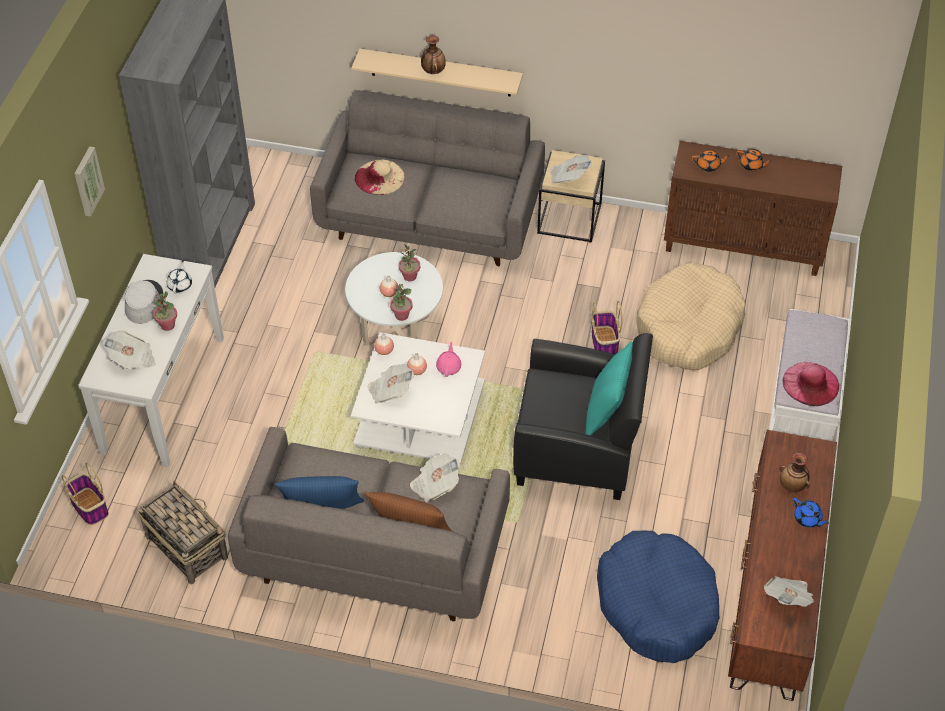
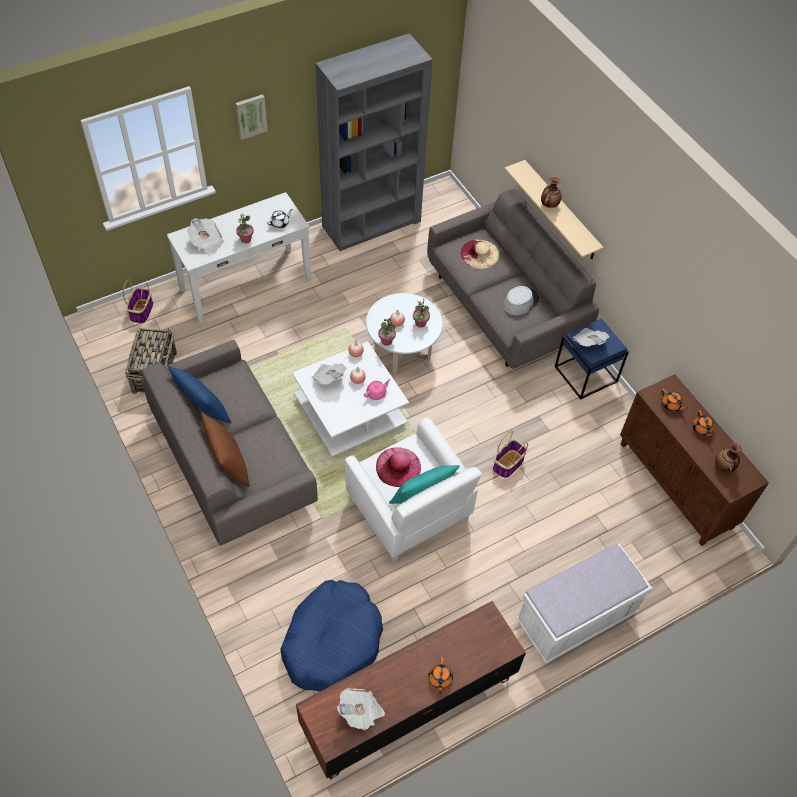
camera: 45 degrees right, 5 degrees up
(144, 302) = (251, 218): grey hat -> grey hat (520, 302)
(435, 485) = (276, 450): newspaper -> none
(570, 218) = (586, 374): beige side table -> blue side table
(577, 449) = (409, 510): black armchair -> white armchair
(688, 328) = (571, 502): beige dog bed -> none
(792, 486) = (459, 650): vase -> vase (723, 467)
(807, 519) = (440, 679): blue teapot -> orange teapot
(810, 383) = (563, 601): pink hat -> pink hat (398, 466)

